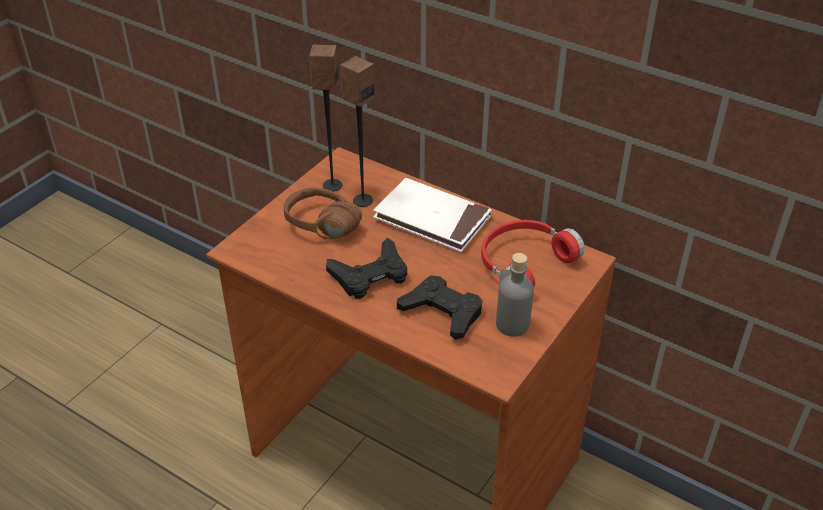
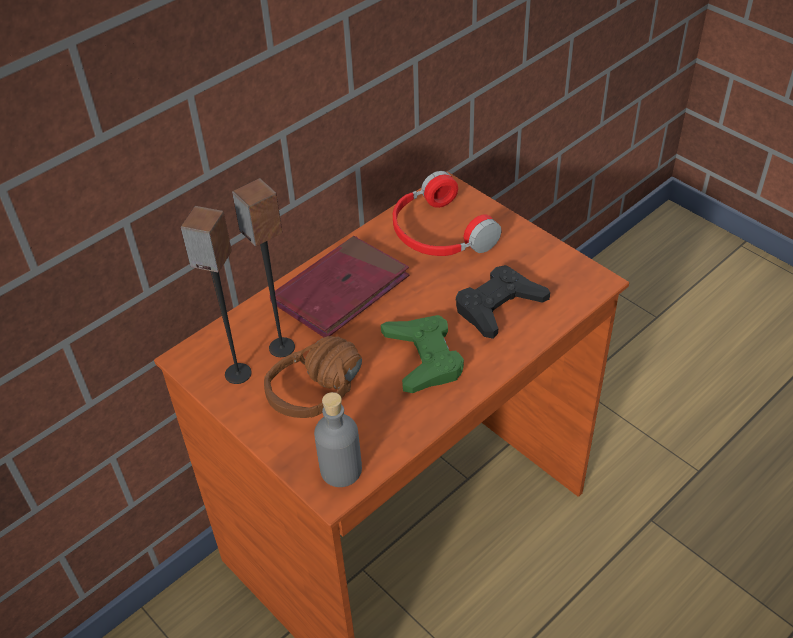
camera: 75 degrees left, 5 degrees up
(370, 275) = (423, 358): black game controller -> green game controller
(432, 219) = (341, 291): white book -> red book
(512, 324) = (528, 258): grey bottle -> grey bottle (341, 470)

